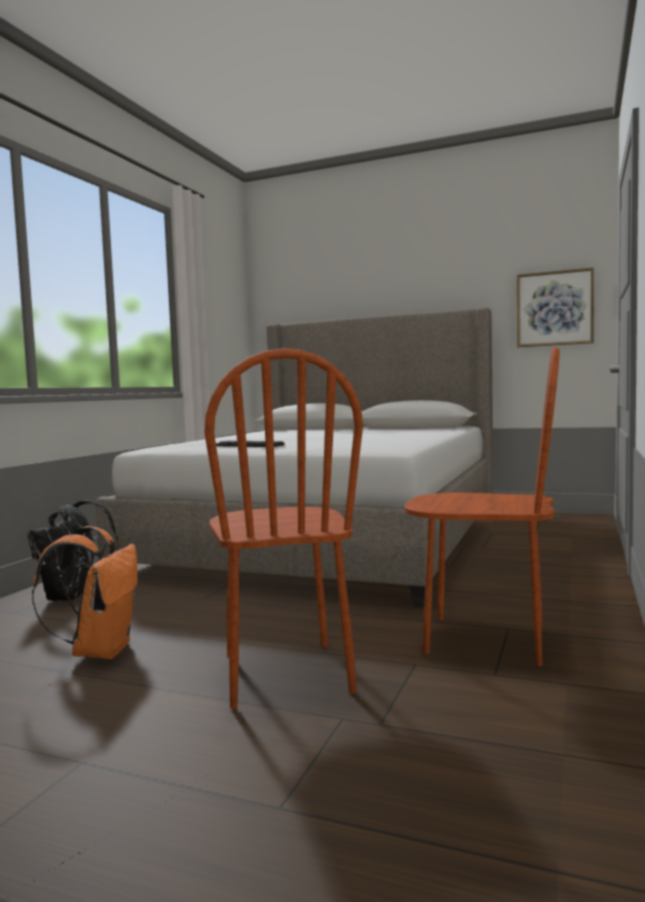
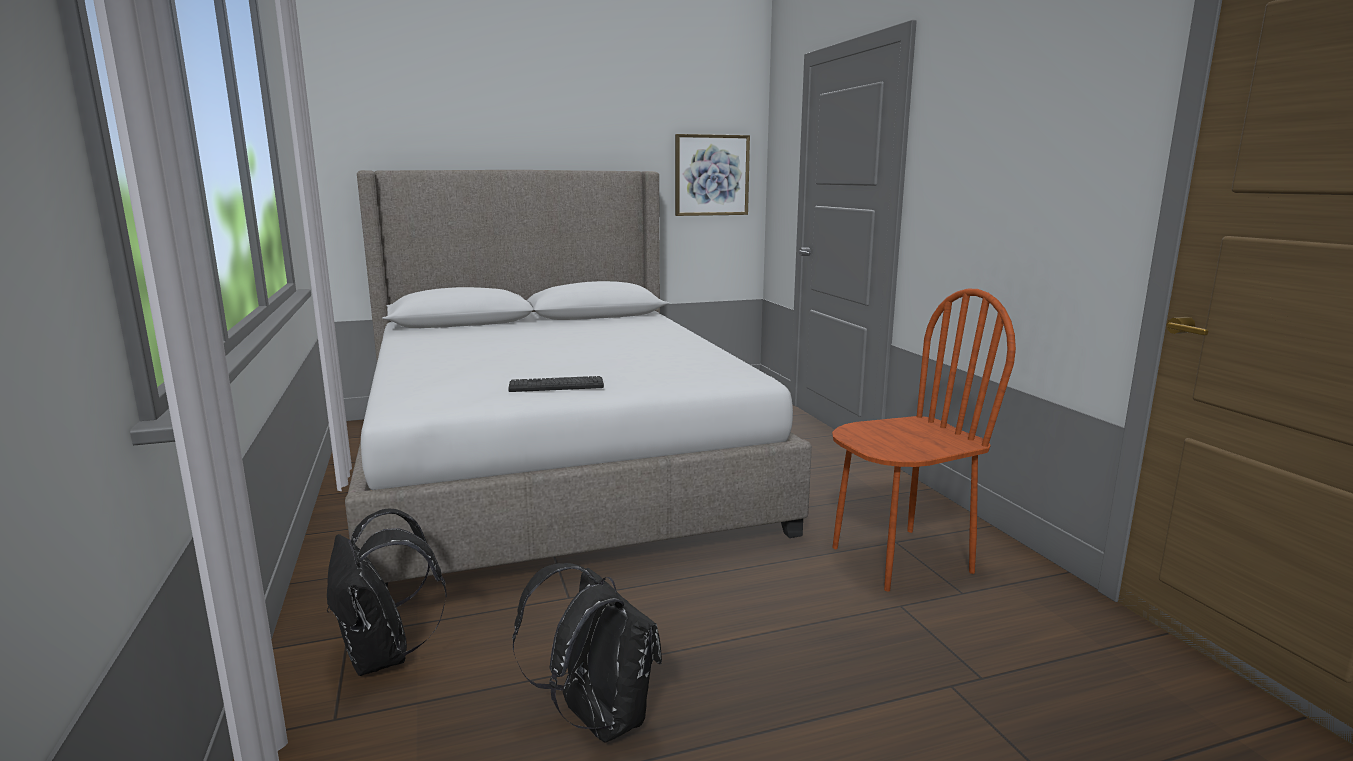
camera: 40 degrees left, 10 degrees up
(100, 651) = (596, 719): orange backpack -> black backpack
(285, 673) = (829, 661): brown chair -> none

